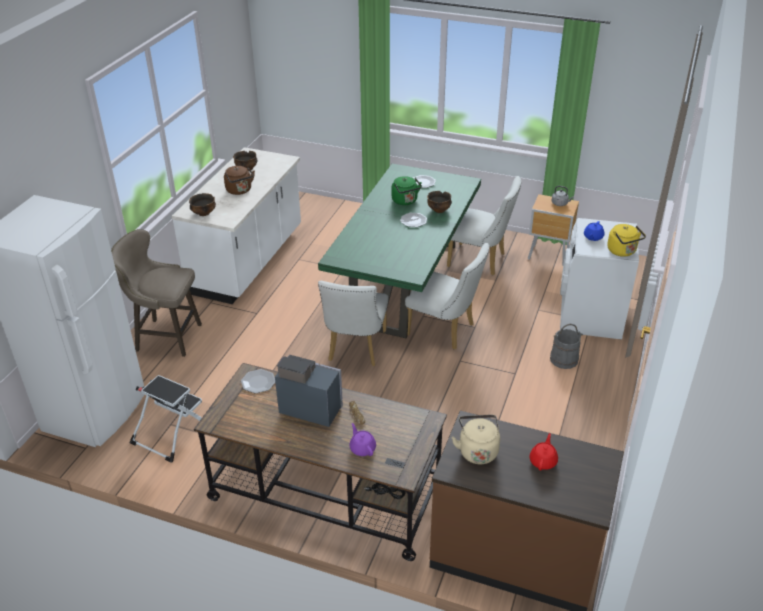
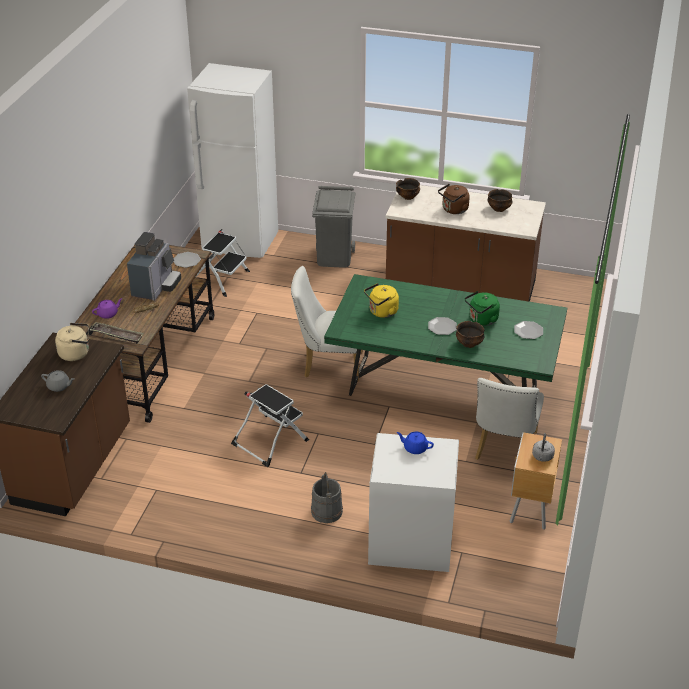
camera: 85 degrees right, 0 degrees up
(165, 337) = (334, 257): beige stool -> grey trash can
(248, 261) = (460, 286): white counter -> brown counter
(408, 437) = (117, 335): none -> tray
(445, 331) = (365, 422): white chair -> none
(469, 393) = (270, 440): none -> step ladder
(543, 461) = (59, 386): red teapot -> grey teapot
(623, 251) = (387, 470): yellow kettle -> yellow kettle (382, 312)

